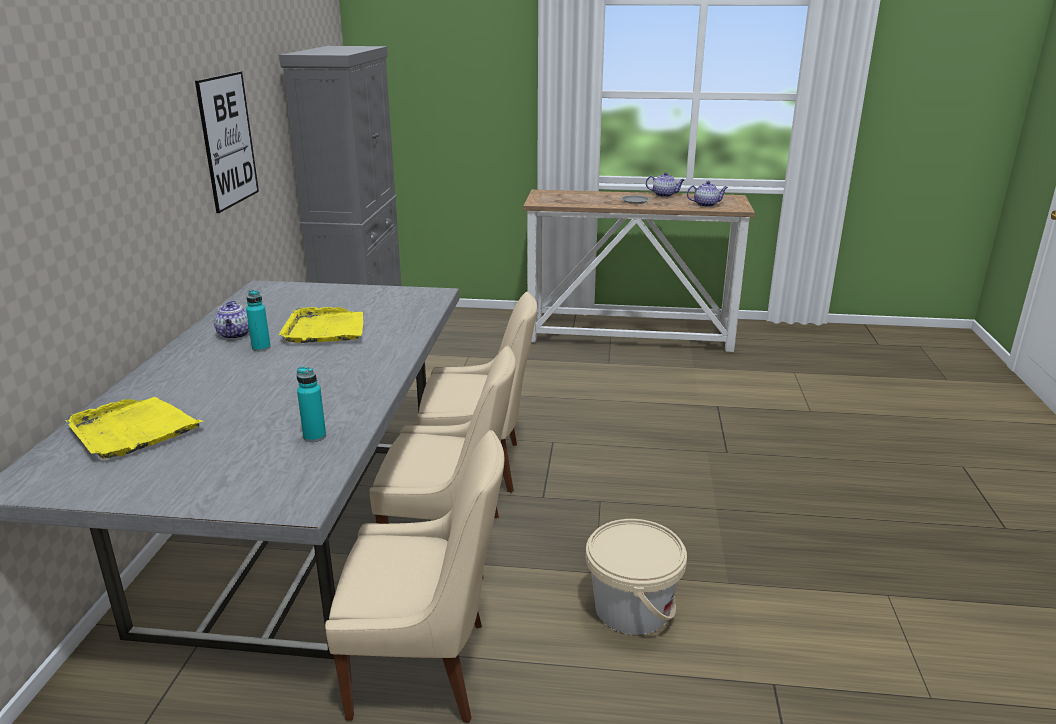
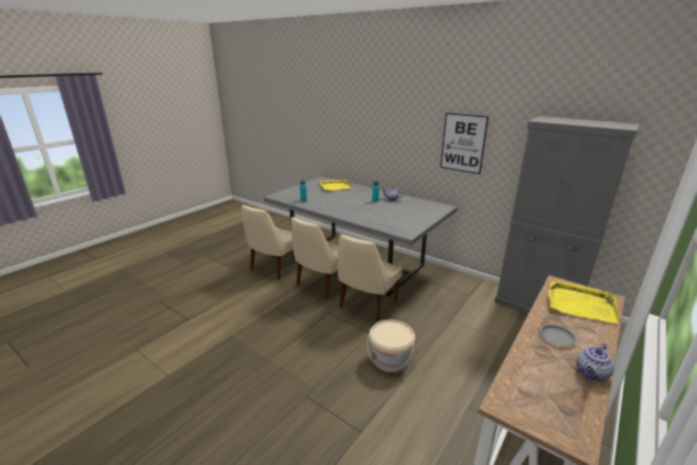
camera: 120 degrees right, 0 degrees up
(325, 329) = (382, 210): yellow tray -> yellow tray (580, 304)
(632, 608) = (249, 308): beige bucket -> beige bucket (390, 360)
(706, 205) = (528, 383): teapot -> none

